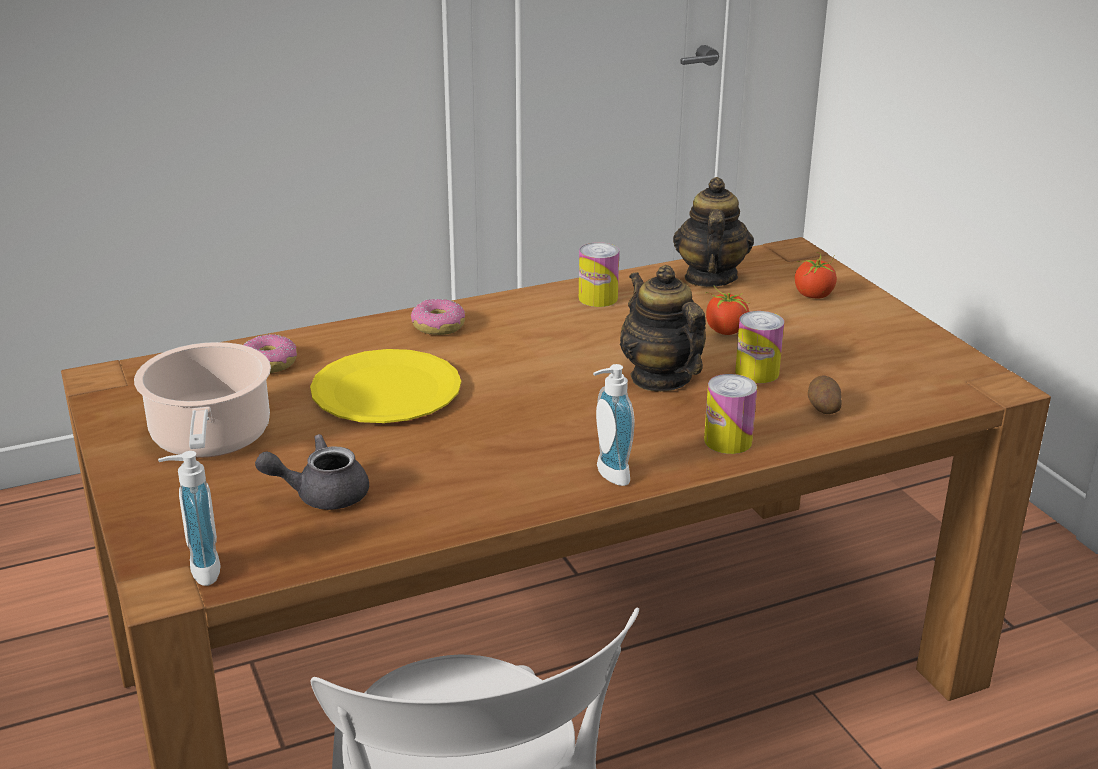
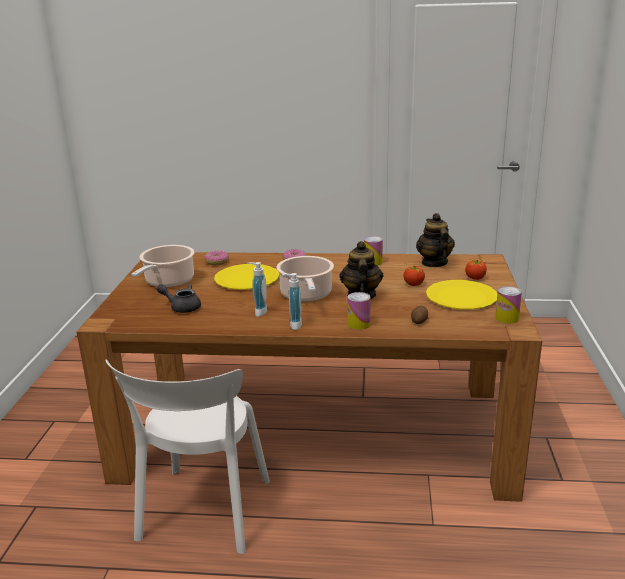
camera: 30 degrees right, 5 degrees down
(198, 571) = (115, 321): soap dispenser -> soap dispenser (258, 312)
(556, 402) = (306, 296): none -> cooking pot
(709, 278) = (434, 263): teapot -> teapot turned 45 degrees counterclockwise
(757, 372) = (406, 302): can -> can (506, 318)
(835, 340) = (461, 297): none -> yellow plate

